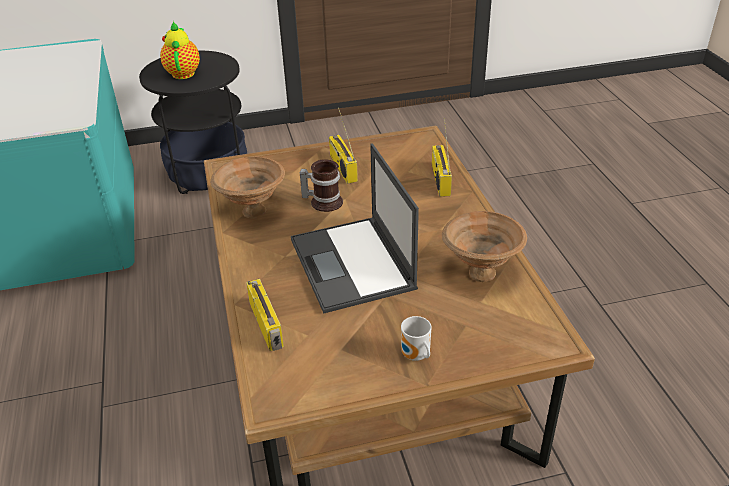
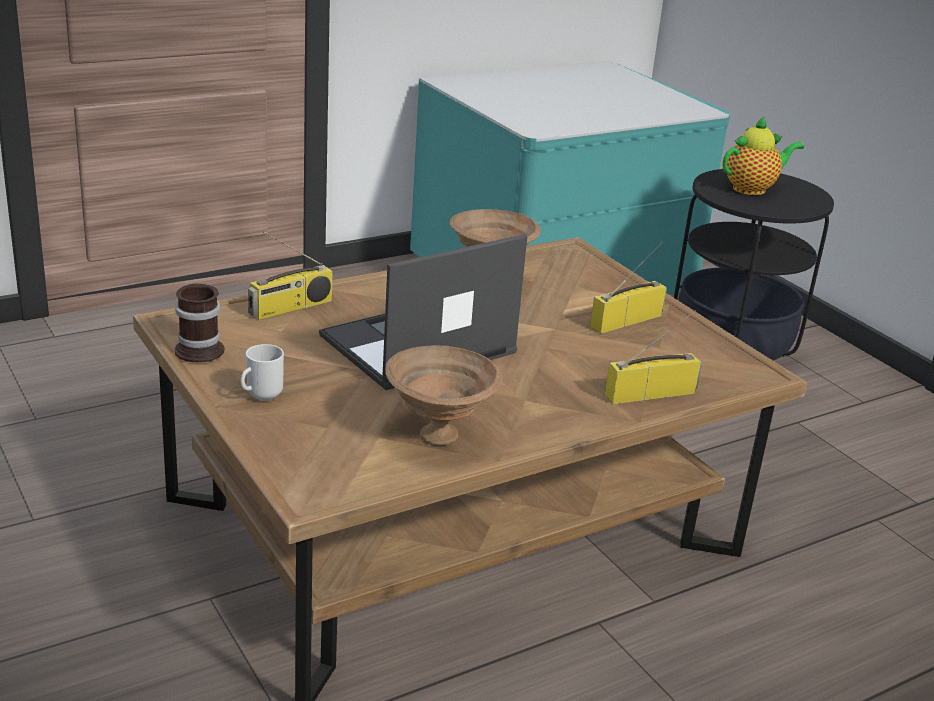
camera: 70 degrees right, 10 degrees down
(323, 201) = (538, 315): mug -> mug (202, 348)

